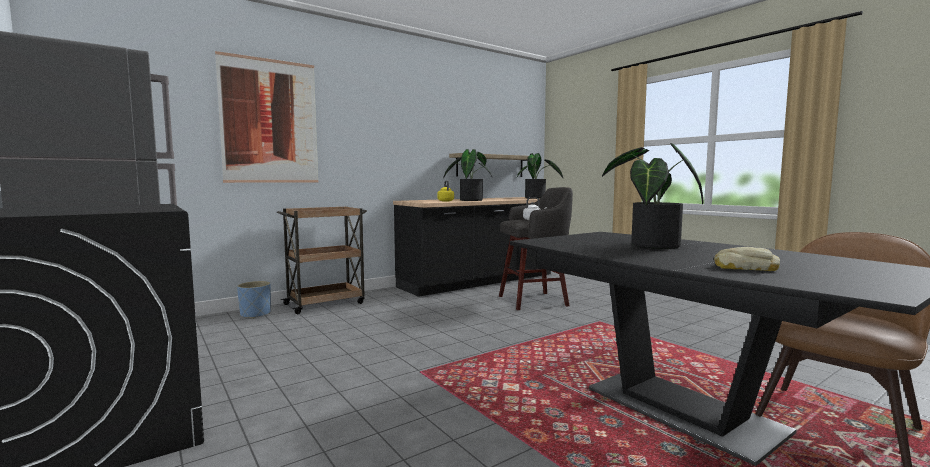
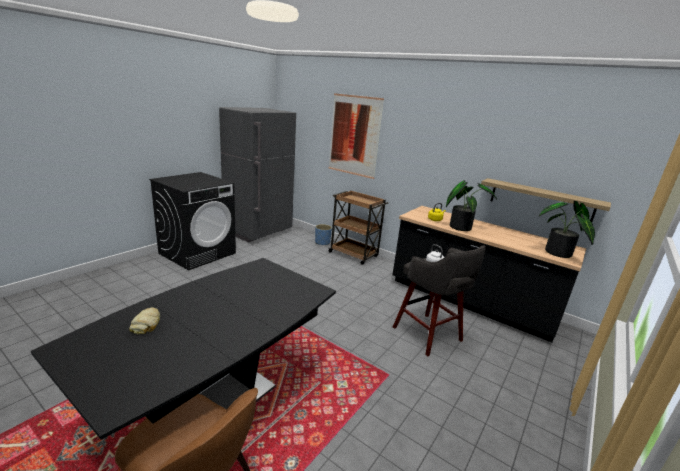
camera: 70 degrees right, 15 degrees up
(651, 246) = (242, 303): potted plant -> none

